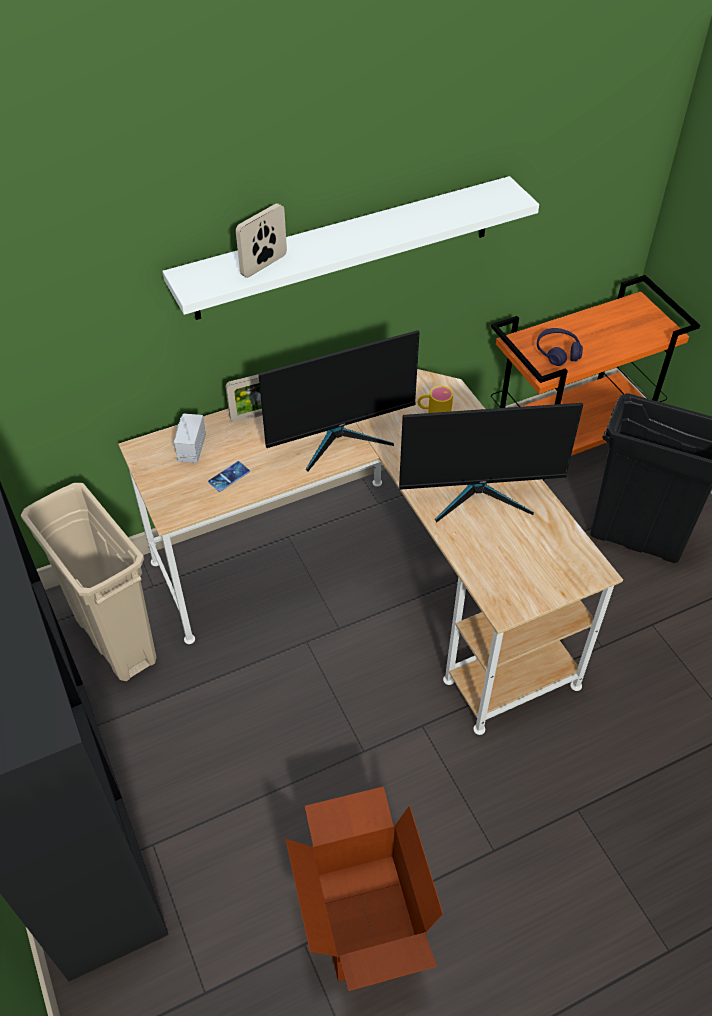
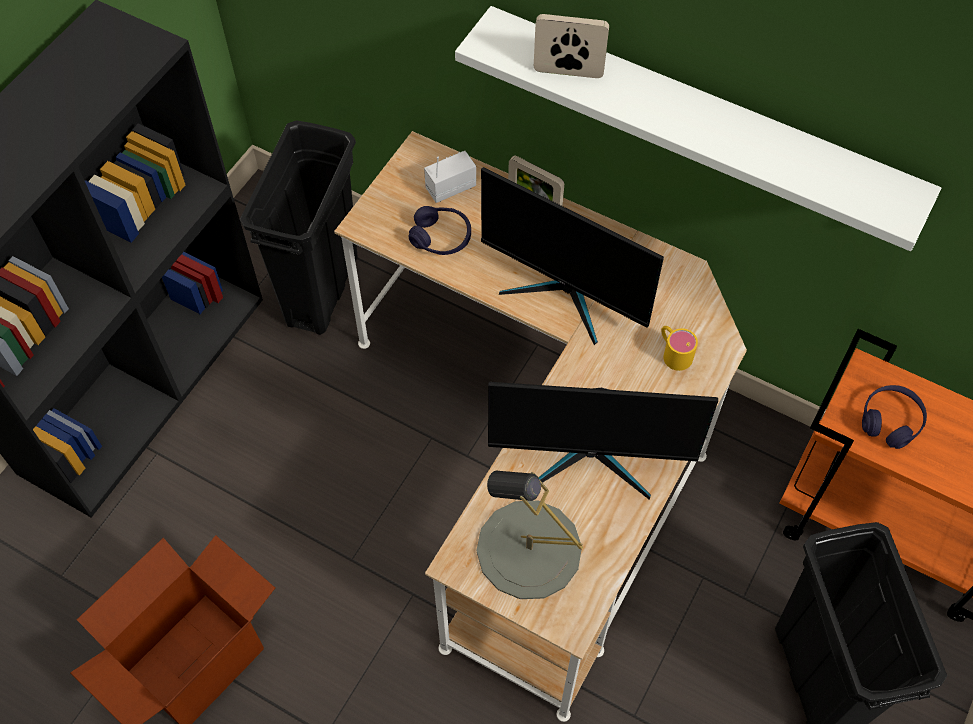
camera: 55 degrees right, 10 degrees up
(115, 640) = (322, 290): beige trash can -> black trash can
(229, 476) = (441, 237): phone -> purple headphones
(480, 495) = (591, 460): monitor -> monitor turned 45 degrees counterclockwise
(522, 563) = (528, 549): none -> grey table lamp

